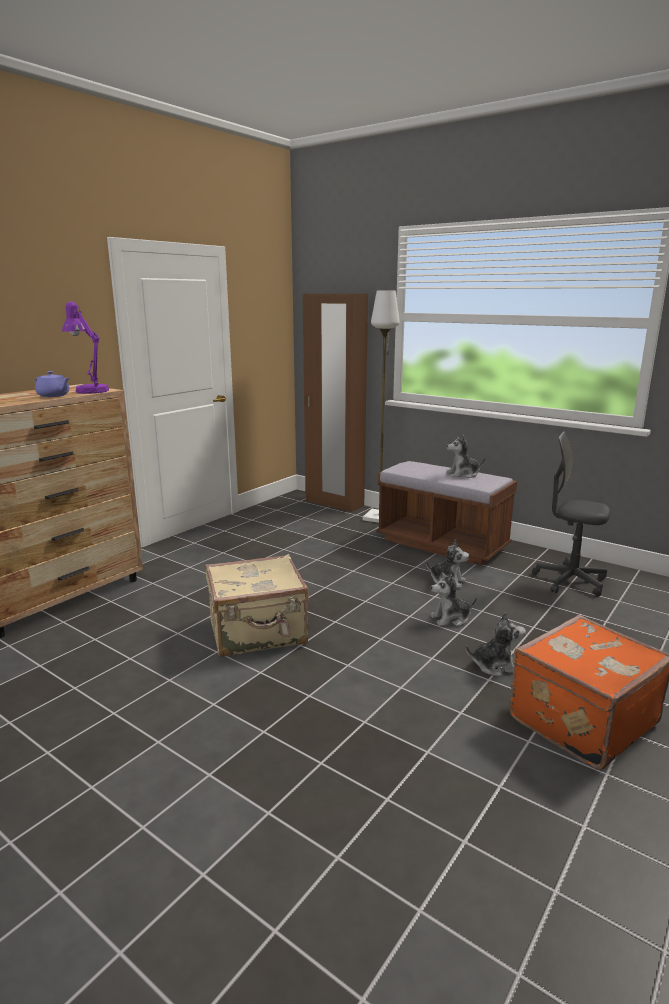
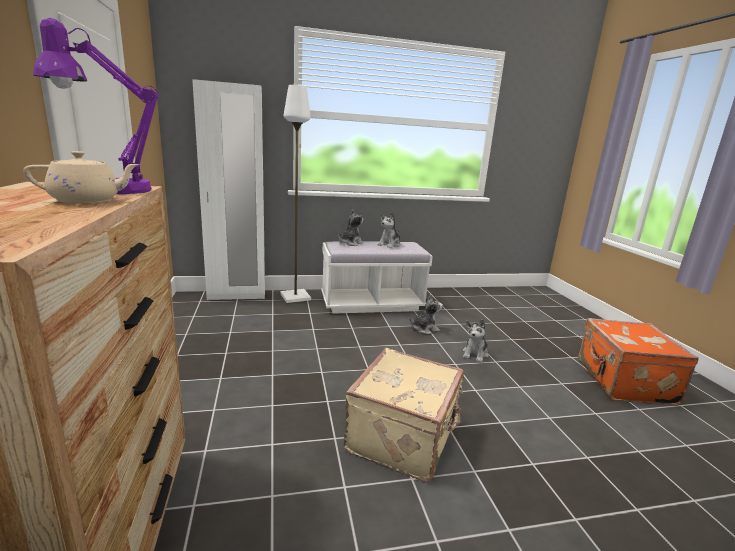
camera: 50 degrees left, 0 degrees up
(54, 396) = (87, 200): purple teapot -> beige teapot
(334, 503) = (236, 295): brown wardrobe -> white wardrobe
(442, 544) = (372, 304): brown bench -> white bench
(494, 666) = (547, 373): plush toy -> plush toy (350, 243)
(569, 581) = (470, 304): grey office chair -> none

